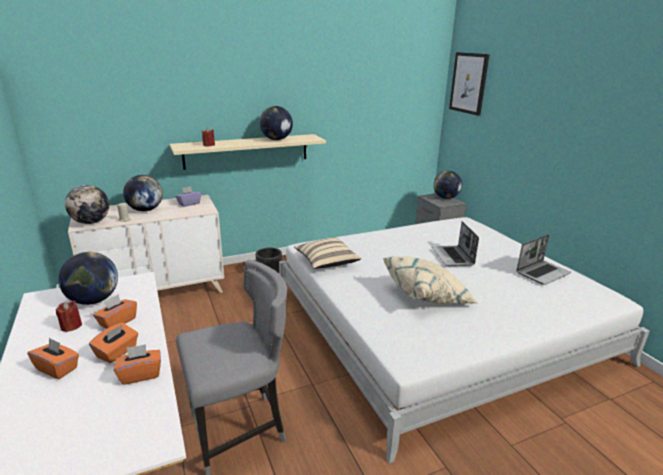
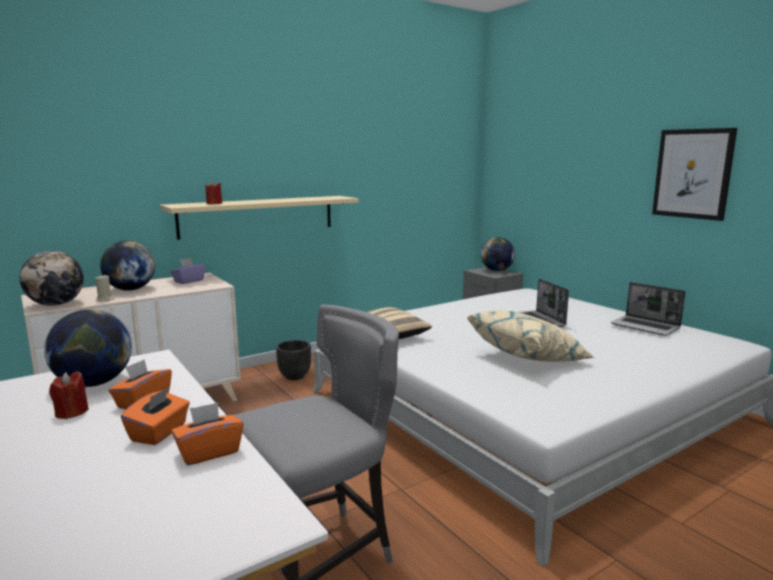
camera: 10 degrees left, 10 degrees down
(57, 368) = (71, 459): orange tissue box -> none
(276, 139) = (297, 199): globe -> none
(469, 83) = (511, 135): picture -> picture (692, 174)
(542, 273) = (646, 327): laptop -> laptop turned 90 degrees clockwise

